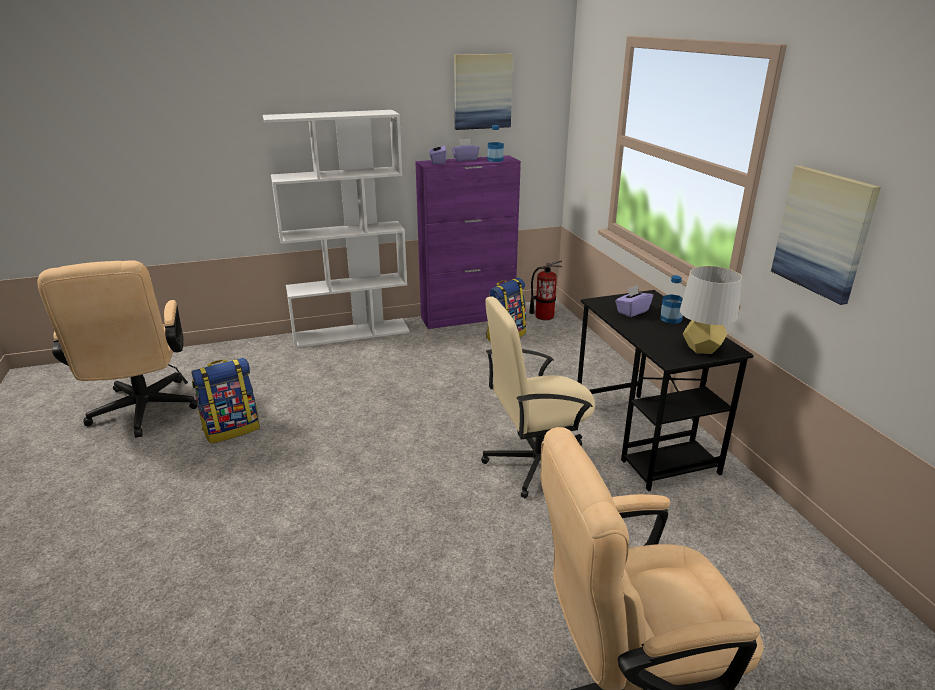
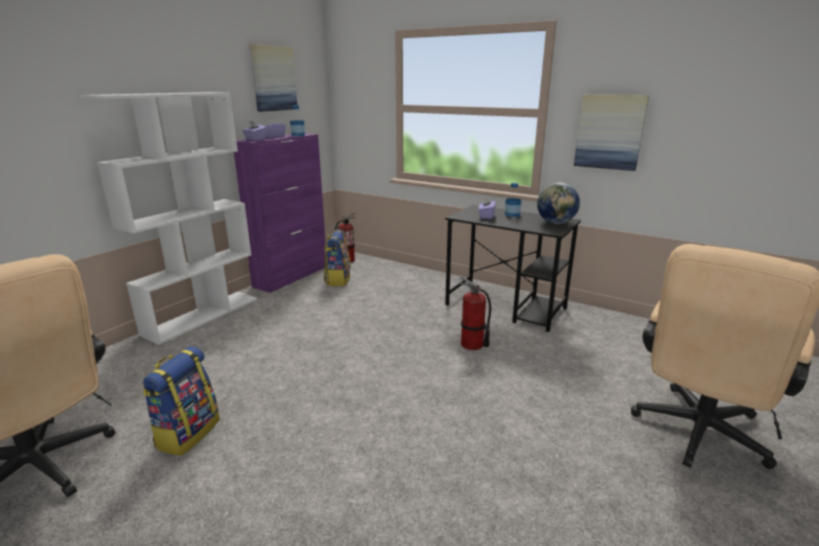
camera: 40 degrees left, 5 degrees down
(536, 463) = (472, 345): beige office chair -> fire extinguisher
(702, 349) = (556, 223): grey table lamp -> globe

